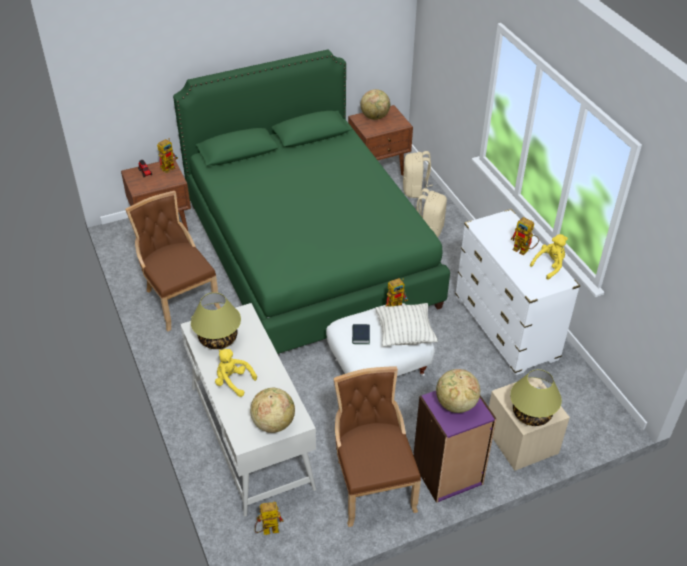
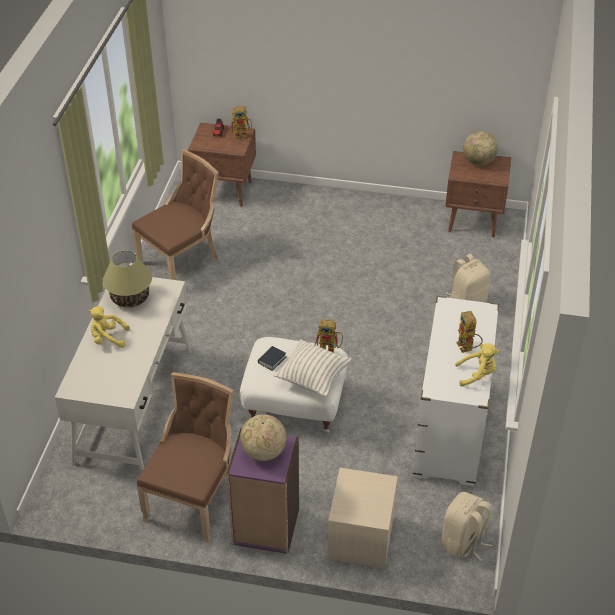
camera: 35 degrees right, 0 degrees up
(179, 299) = (182, 261): brown chair -> brown chair turned 45 degrees clockwise
(233, 381) = (108, 338): yellow plush toy -> yellow plush toy turned 60 degrees counterclockwise
(267, 531) = (77, 486): toy robot -> none
(273, 423) = (105, 387): globe -> none
(309, 254) = (329, 273): green bed -> none
(415, 190) = (491, 257): beige backpack -> beige backpack (463, 542)
(532, 414) = (355, 507): table lamp -> none

